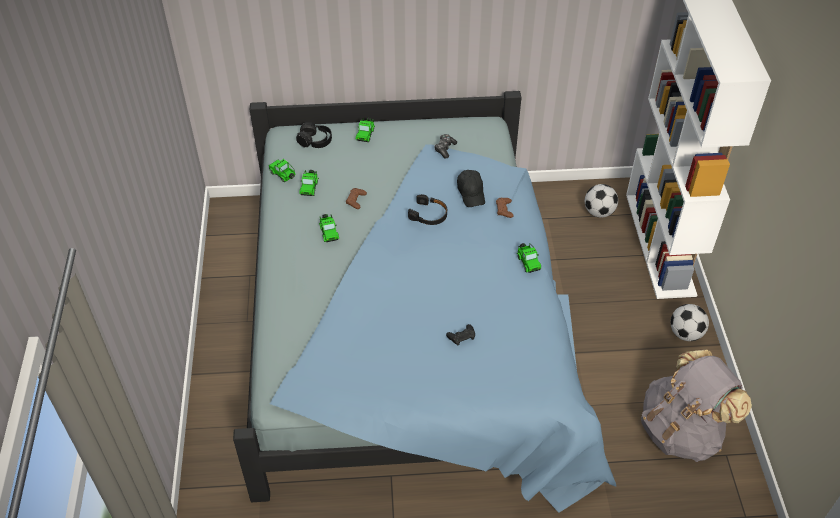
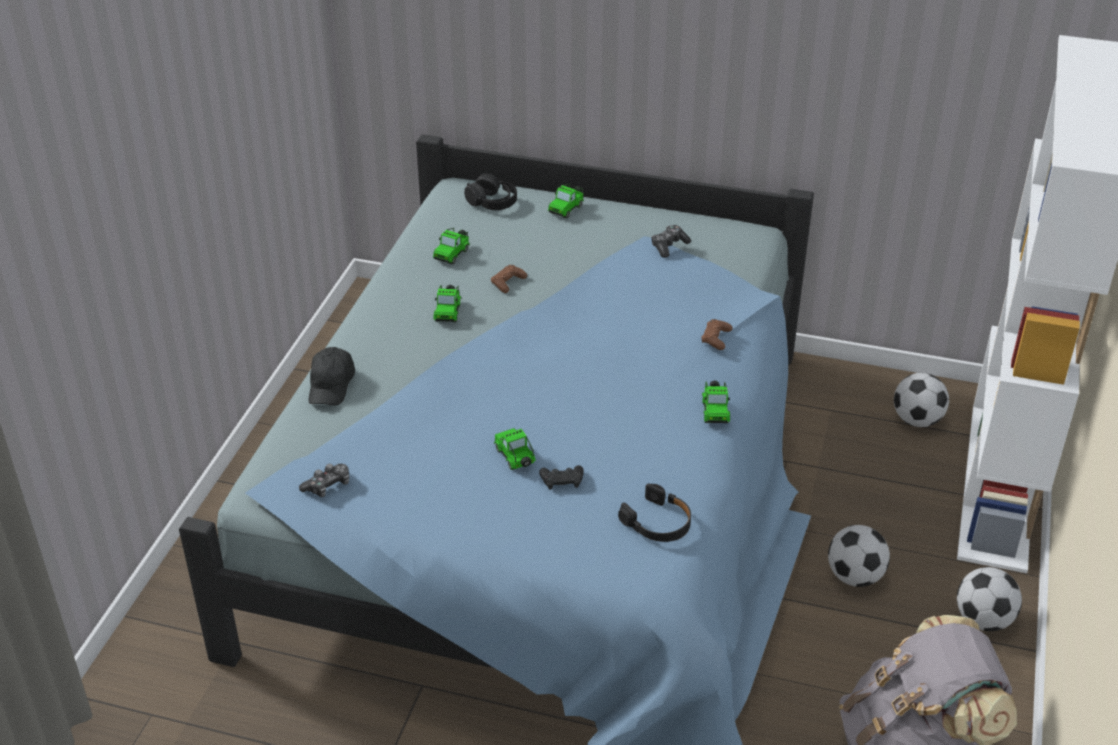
camera: 20 degrees right, 10 degrees down
(283, 175) = (426, 233): toy car -> toy car (515, 458)
(320, 383) = (328, 486): none -> game controller
(429, 214) = (600, 320): black headphones -> black headphones (658, 522)
(471, 193) = (678, 307): black cap -> black cap (331, 386)
(606, 326) = (855, 577): none -> football

